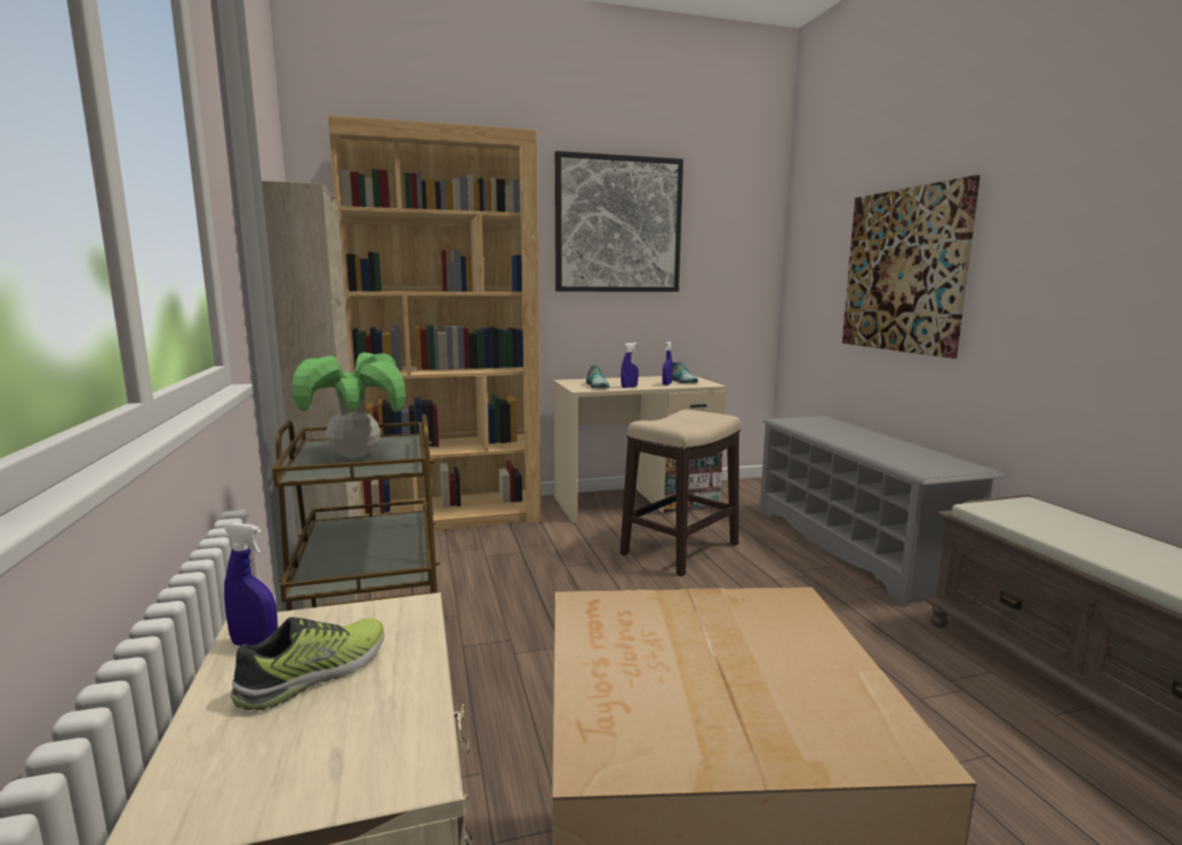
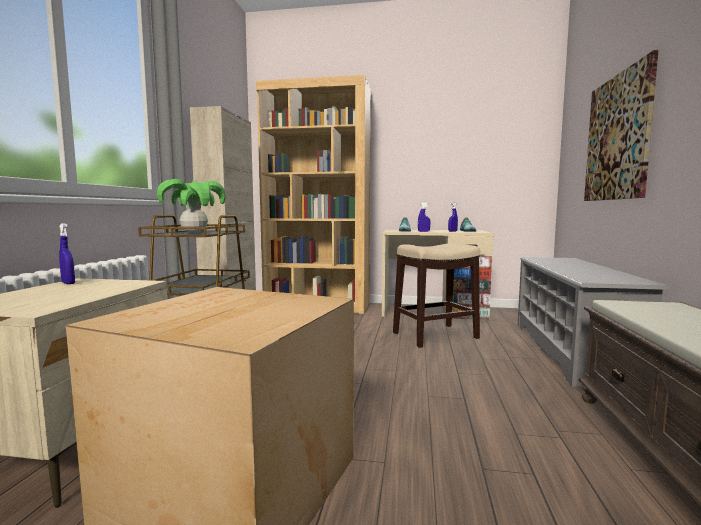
camera: 25 degrees right, 5 degrees down
(317, 674) = (68, 290): shoe -> none
(618, 225) = (432, 132): picture -> none

